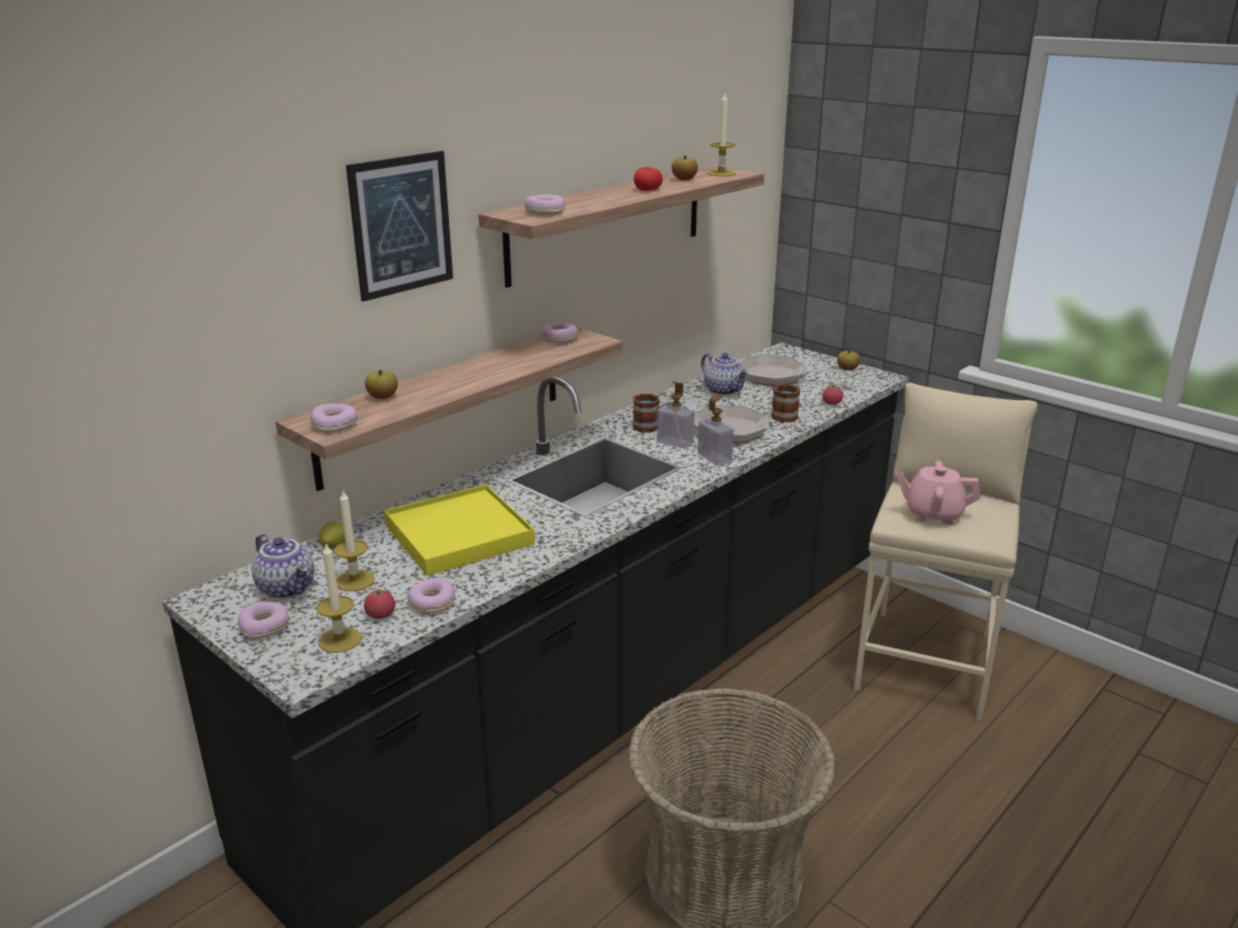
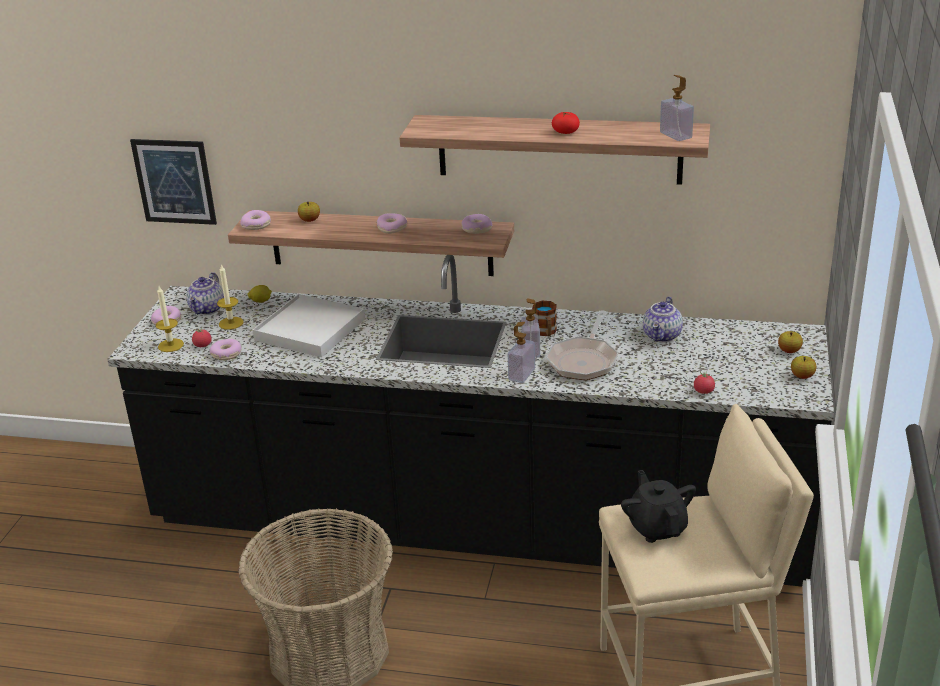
camera: 60 degrees right, 5 degrees up
(401, 225) = (345, 109): picture -> picture (174, 181)
(458, 534) = (310, 329): yellow tray -> white tray
(545, 212) = (441, 128): donut -> donut (392, 228)
(684, 180) = (625, 131): apple -> apple (789, 351)
(721, 173) = (675, 135): candle -> soap dispenser
(778, 377) = (730, 349): frying pan -> none
(785, 414) = (647, 378): mug -> none
(933, 514) = (657, 527): pink teapot -> black teapot

